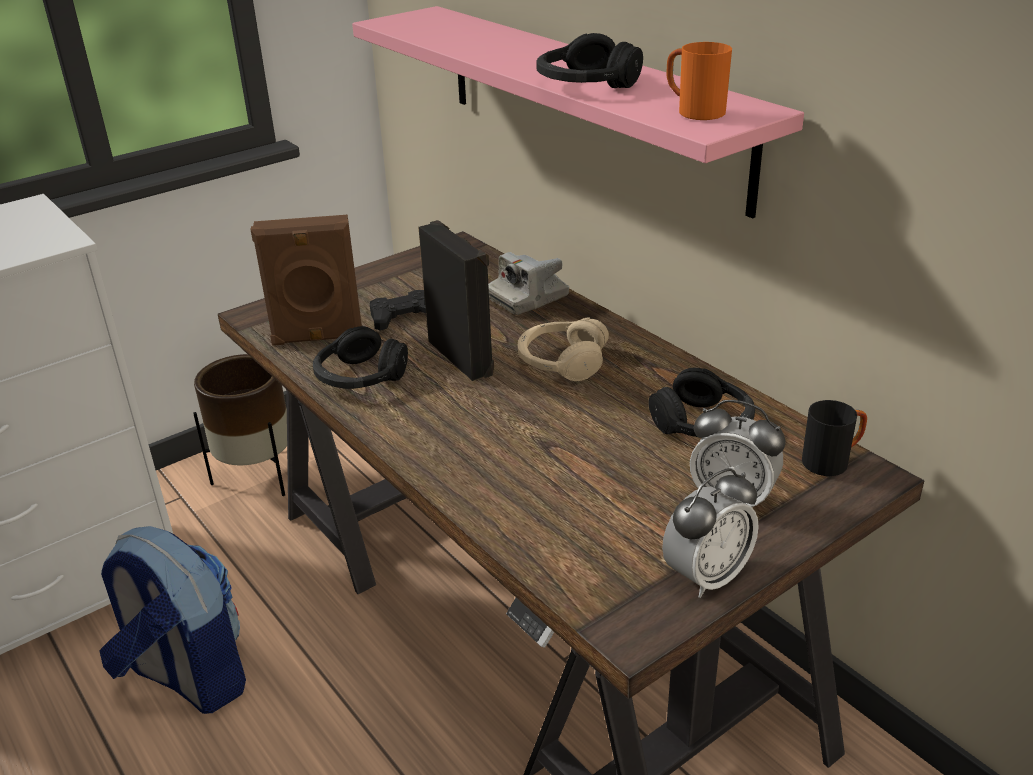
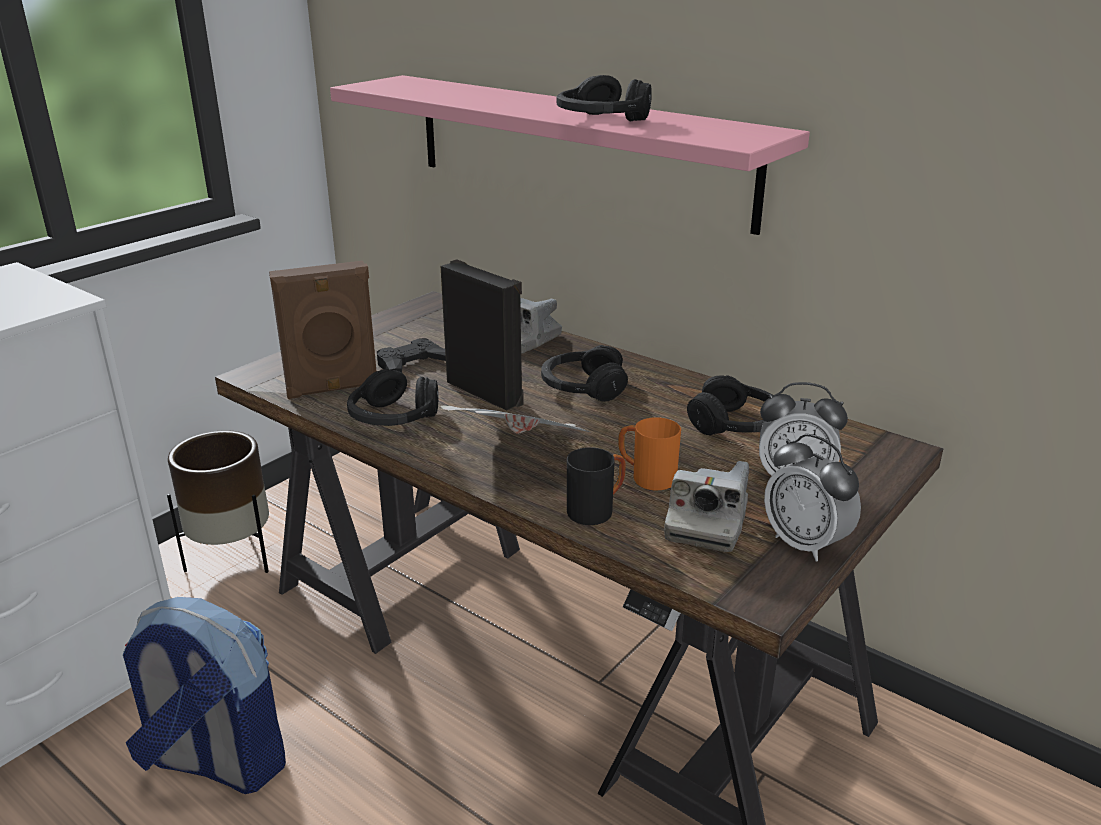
camera: 15 degrees left, 5 degrees down
(466, 434) = (523, 454): none -> newspaper
(561, 362) = (582, 388): beige headphones -> black headphones
(614, 538) = (706, 523): none -> camera
(693, 112) = (716, 133): orange mug -> orange mug (646, 478)
(706, 576) = (805, 544): alarm clock -> alarm clock turned 105 degrees clockwise
(832, 461) = (861, 442): black mug -> black mug (597, 510)

